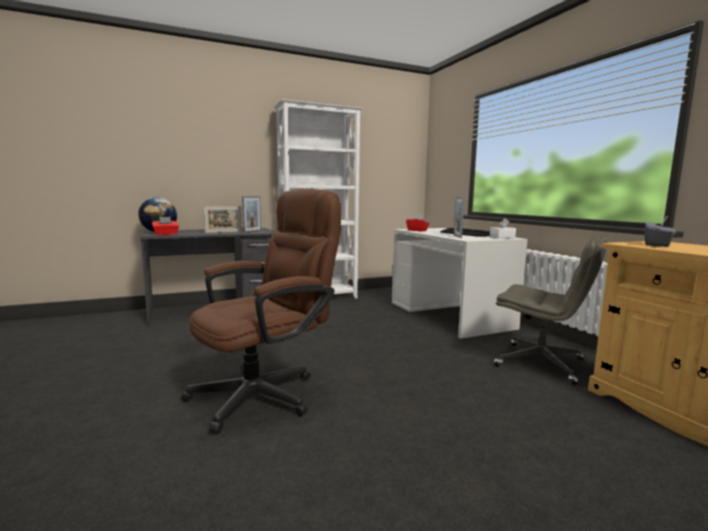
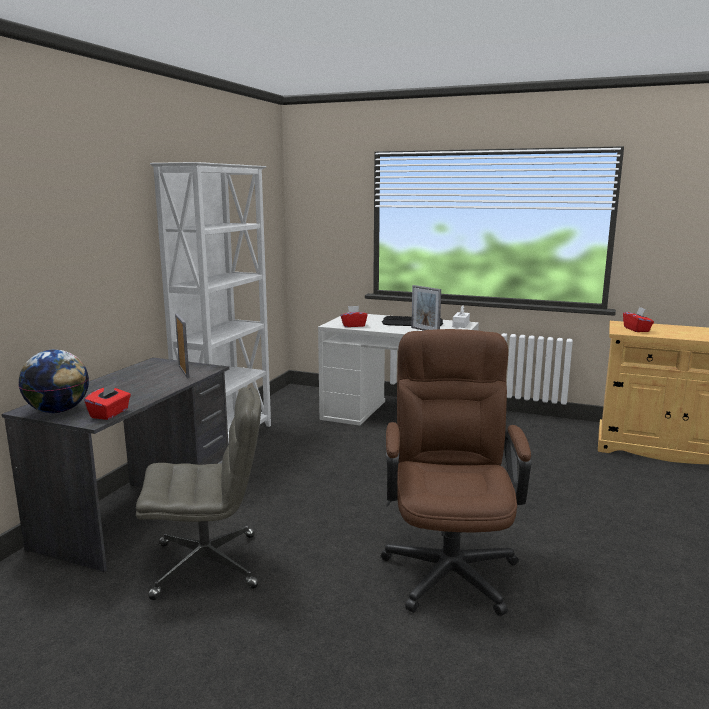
camera: 45 degrees left, 5 degrees up
(223, 232) = (153, 383): picture frame -> none
(541, 363) = (542, 440): grey office chair -> grey office chair (208, 565)
(658, 245) = (637, 329): grey tissue box -> red tissue box

